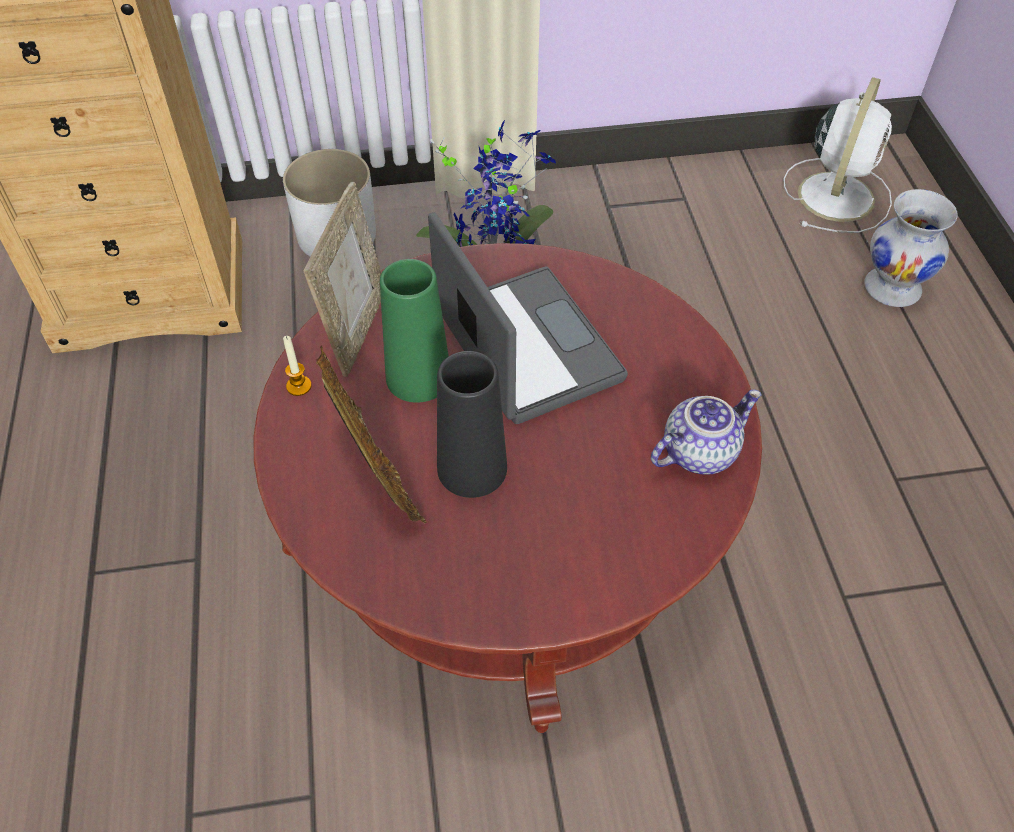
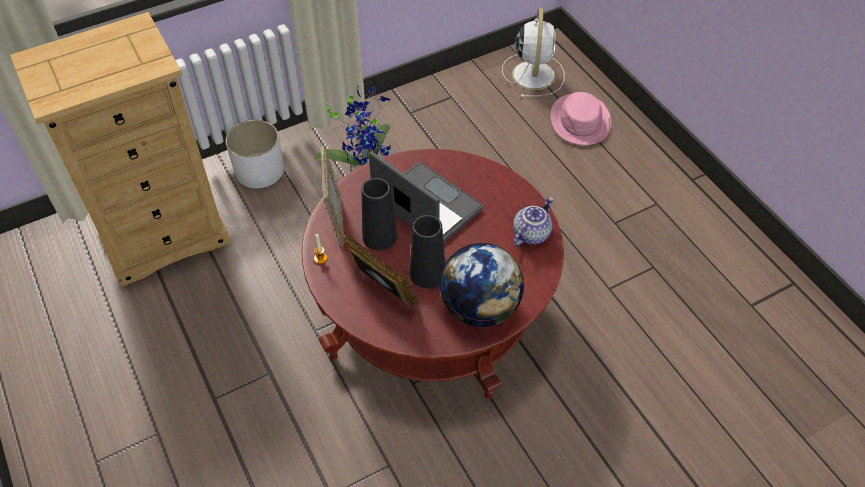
camera: 20 degrees left, 0 degrees up
(418, 377) = (379, 236): green vase -> black vase
(539, 566) = (480, 308): none -> globe
(893, 288) = (580, 120): white vase -> pink hat

